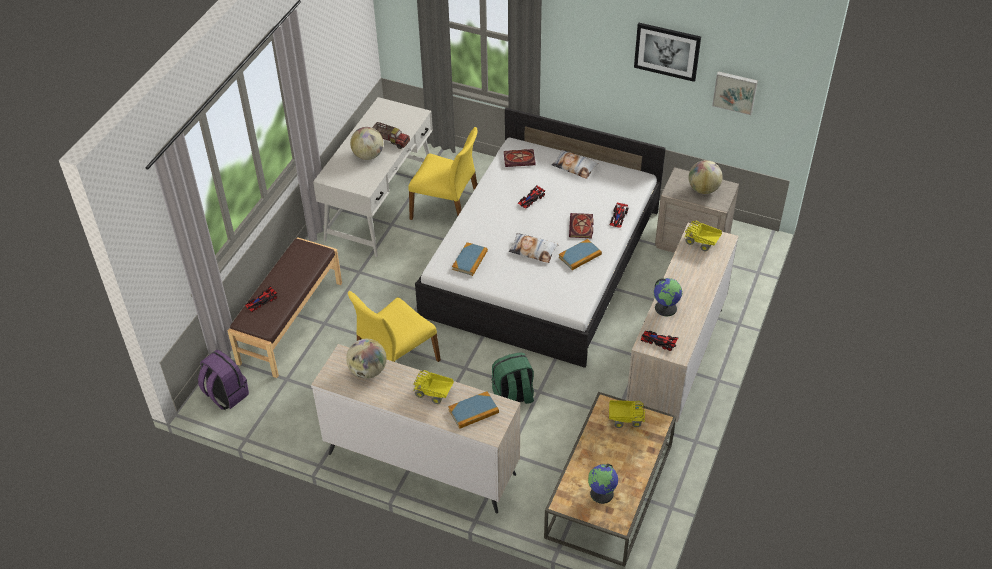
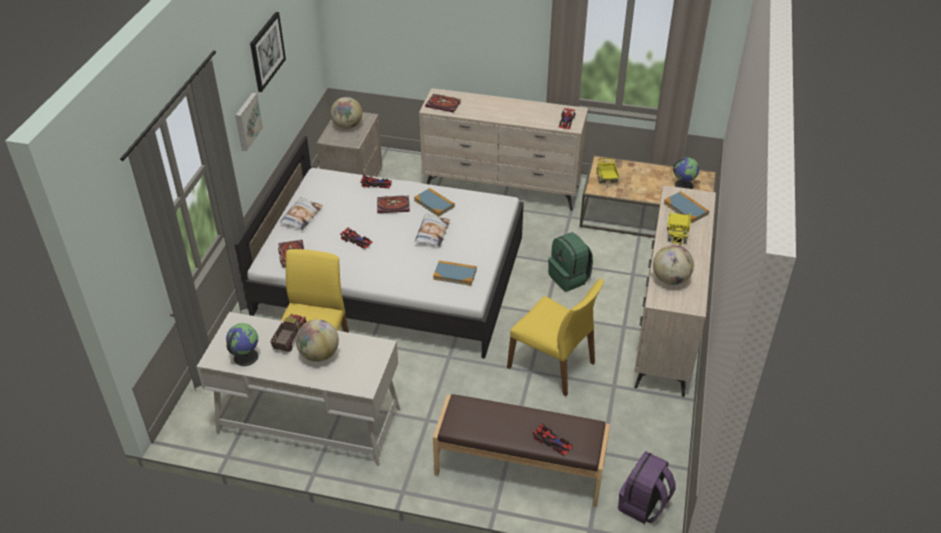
camera: 100 degrees left, 5 degrees down
(666, 307) = (527, 119): globe -> globe (245, 356)
(701, 243) = (444, 104): toy truck -> book
(735, 92) = (297, 42): picture -> picture (247, 121)

